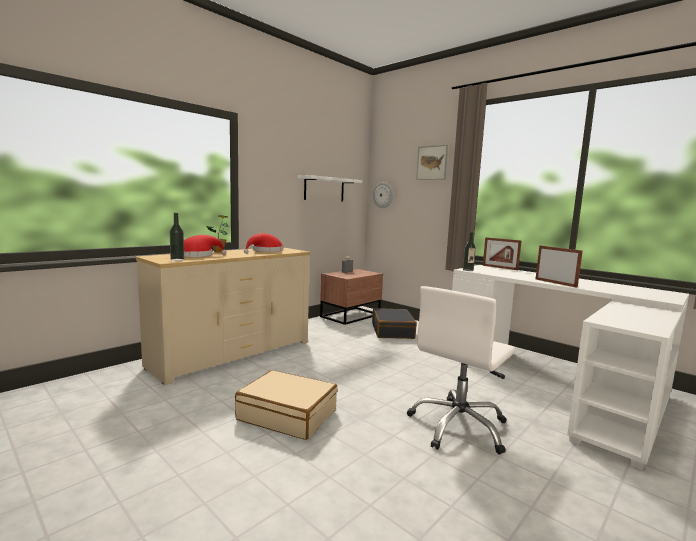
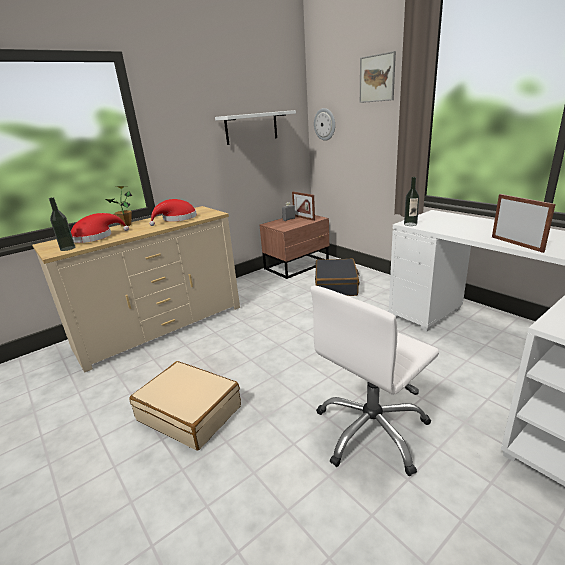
camera: 10 degrees right, 15 degrees up
(500, 267) = (455, 214): picture frame -> picture frame (303, 218)

